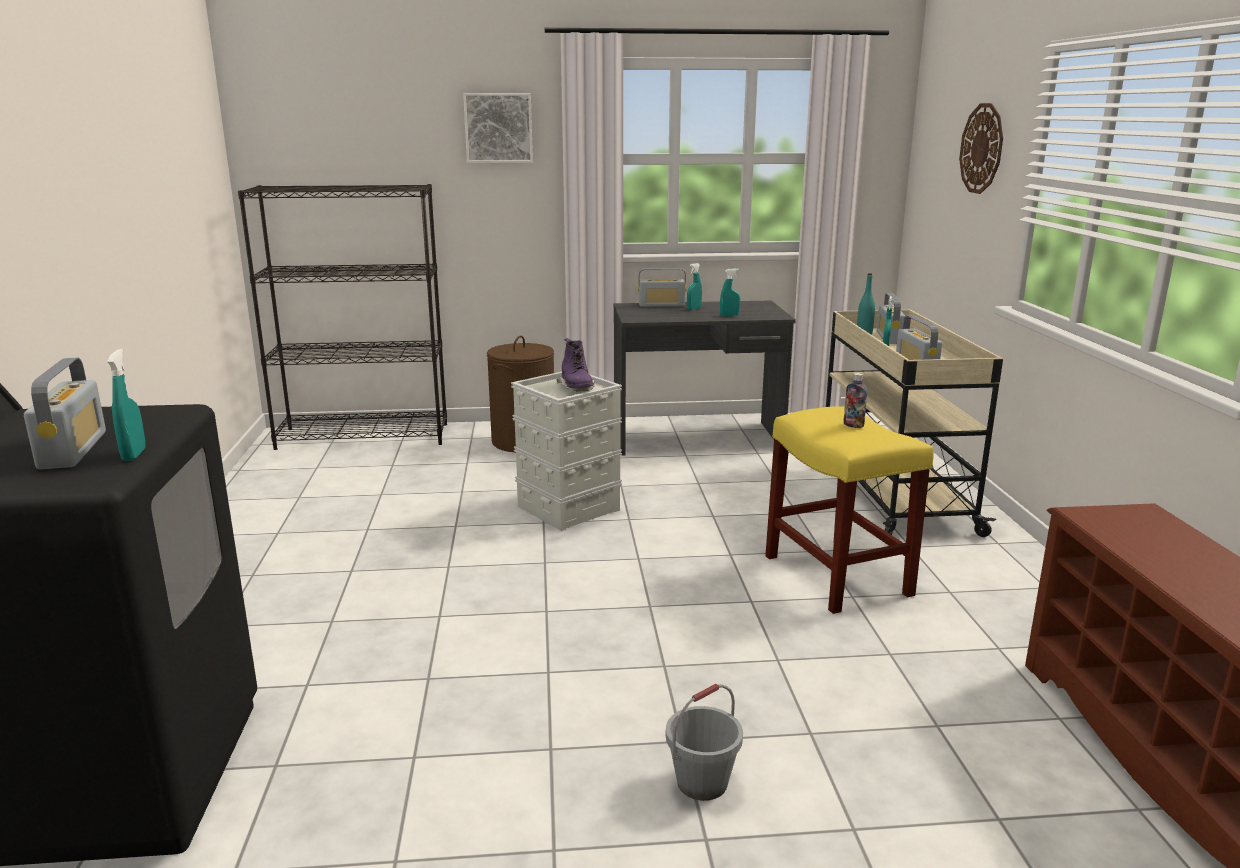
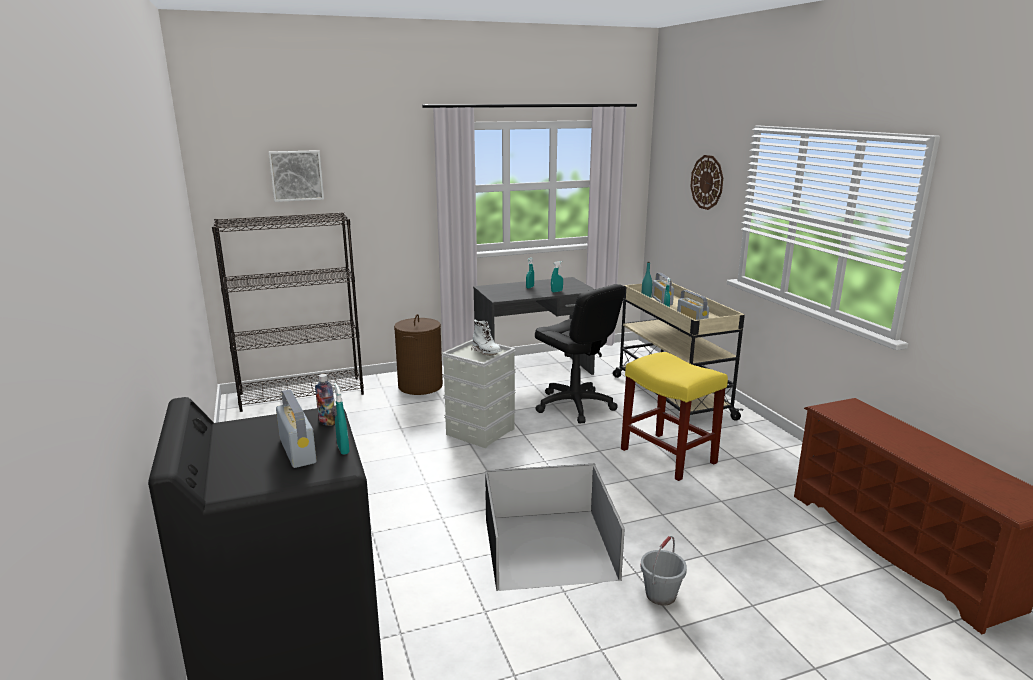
camera: 15 degrees left, 0 degrees up
(498, 128) = (389, 171): picture -> picture (296, 175)
(564, 680) = (547, 547): none -> black storage box
(577, 389) = (486, 353): purple boot -> white boot
(661, 305) = (506, 285): radio -> none
(729, 489) = (574, 406): none -> black office chair
(853, 425) = (676, 365): bottle -> bottle (327, 422)

